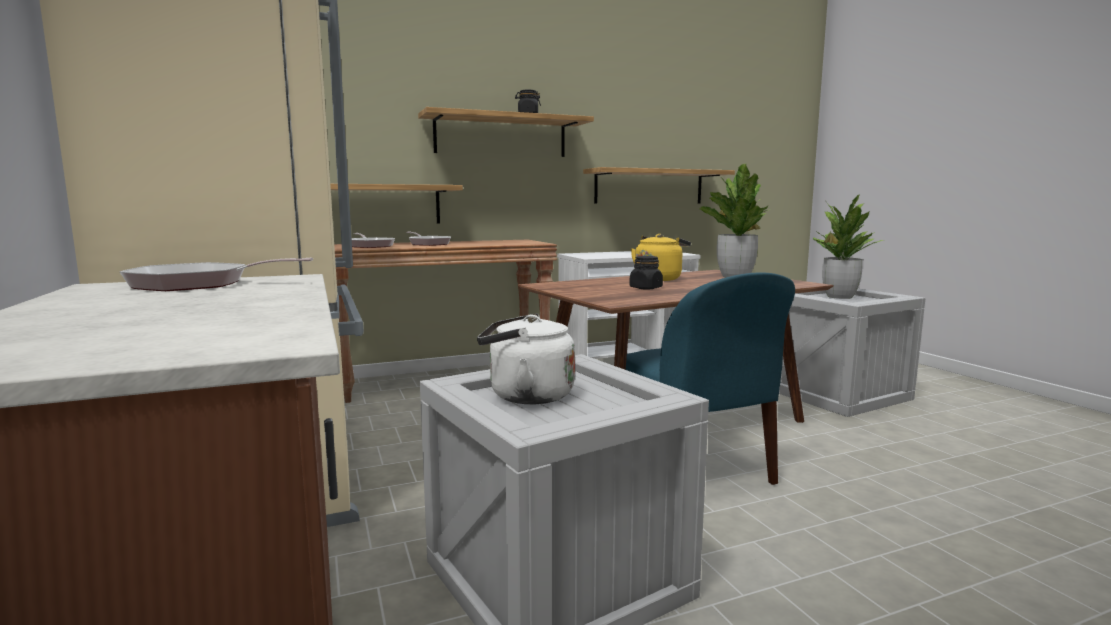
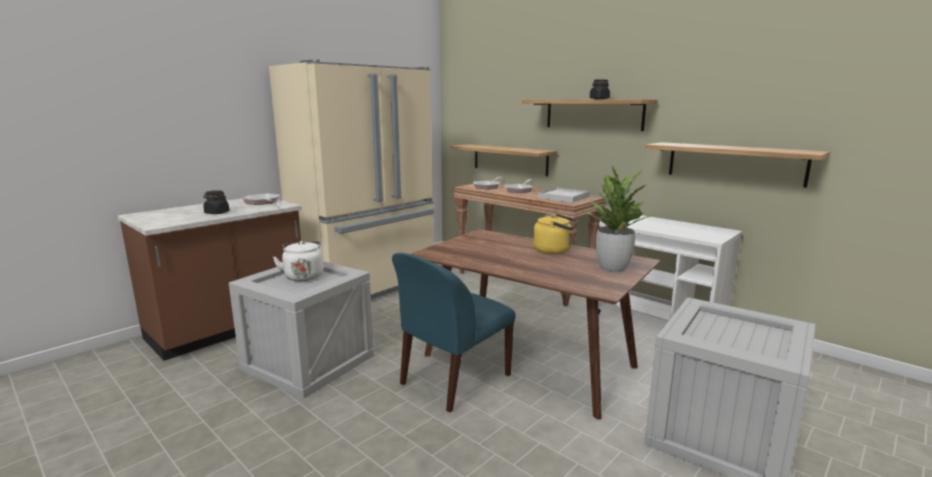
camera: 65 degrees right, 5 degrees up
(506, 242) = (564, 197): none -> white tray
(645, 288) = (499, 252): black jar -> black jar (217, 213)
(839, 297) = (751, 333): potted plant -> none

